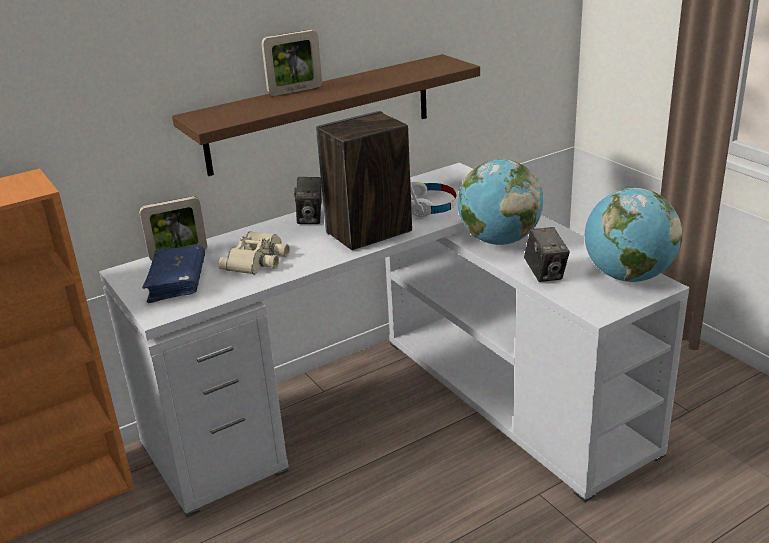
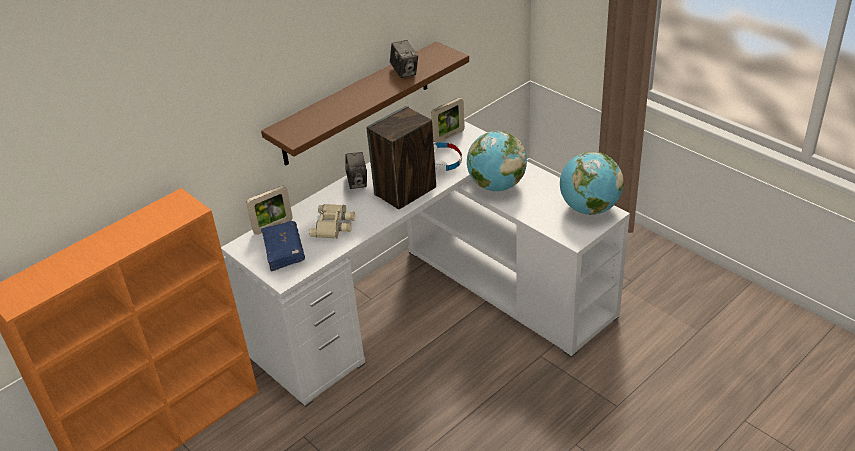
camera: 10 degrees left, 10 degrees up
(295, 91) = (341, 95): picture frame -> picture frame (448, 136)
(545, 274) = (534, 212): camera -> camera (404, 72)

